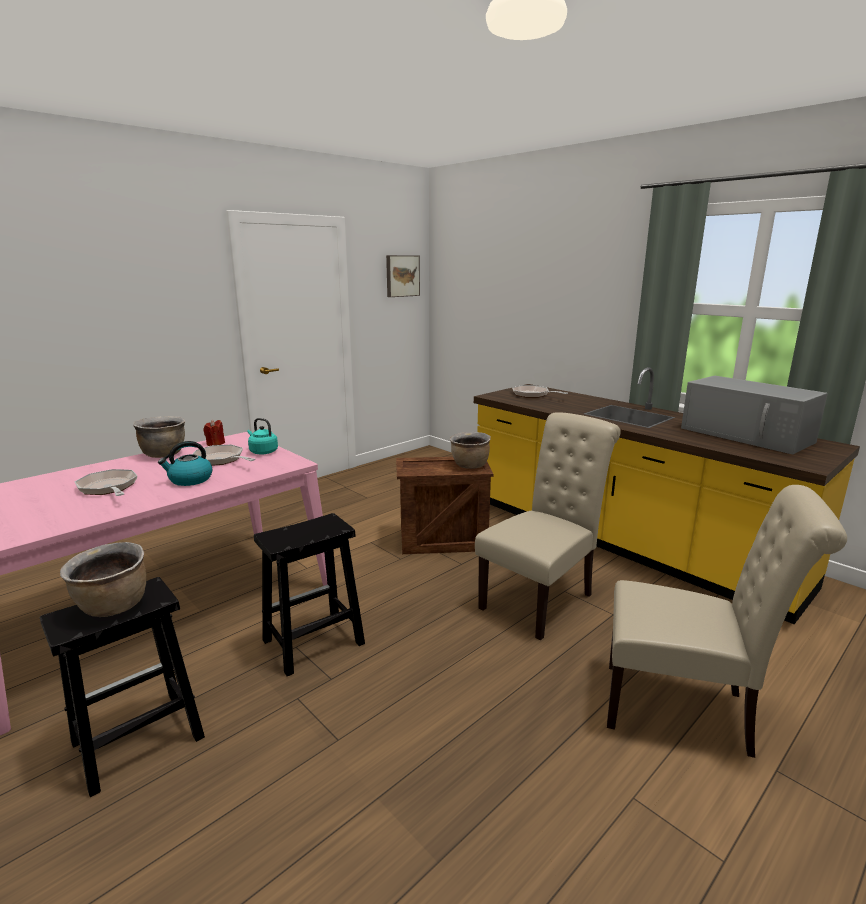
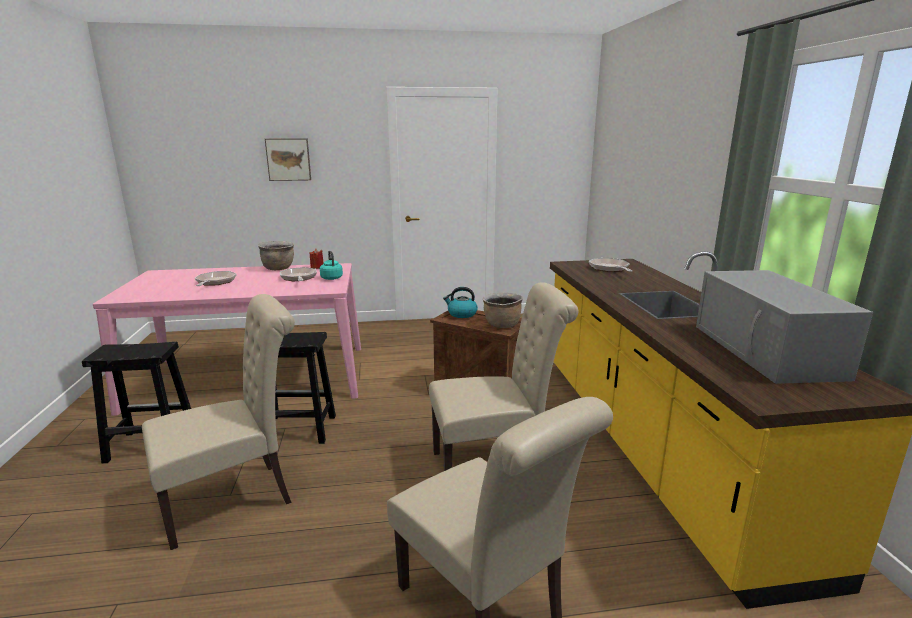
camera: 35 degrees right, 0 degrees up
(113, 607) = (133, 350): brown cooking pot -> none
(190, 480) = (258, 286): kettle -> kettle (461, 314)
(351, 740) = (236, 499): none -> beige chair
(402, 276) = (558, 142): picture -> picture (288, 159)

